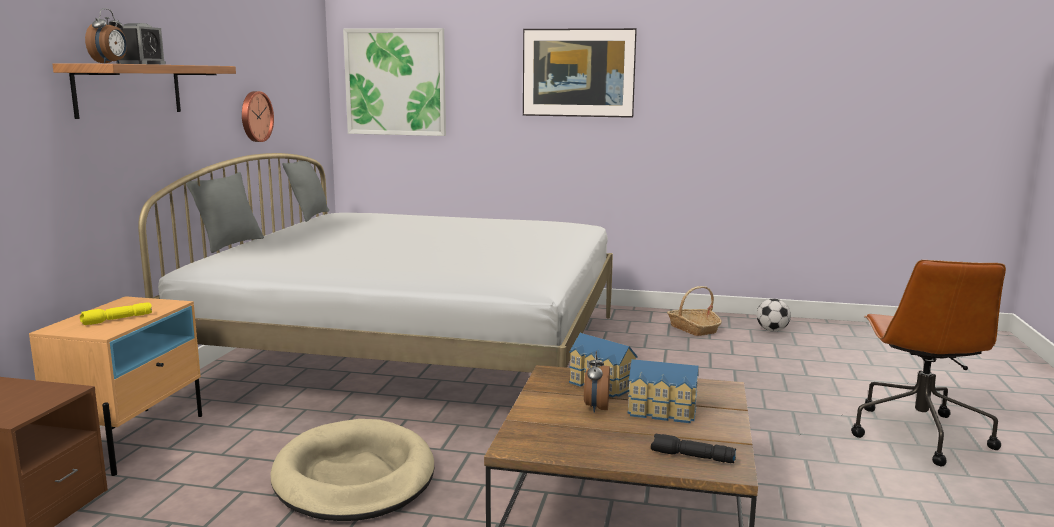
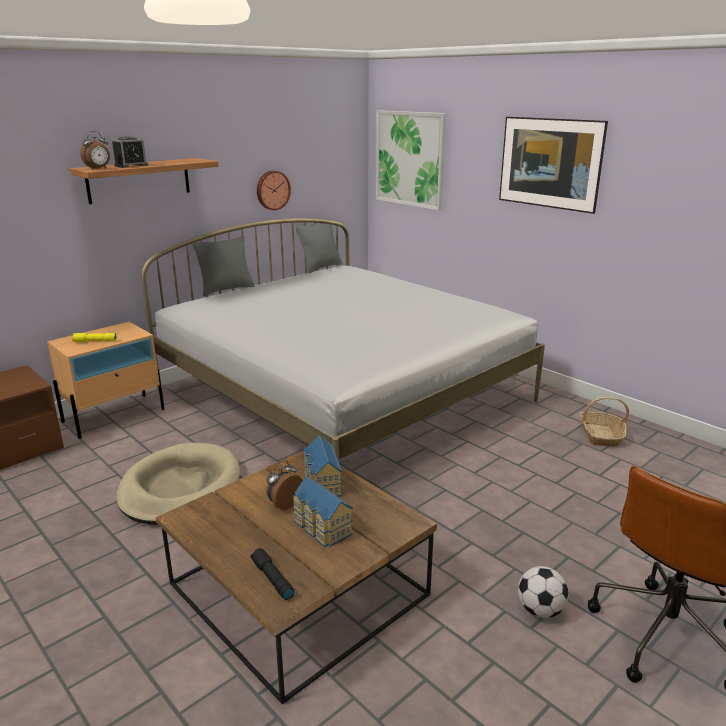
camera: 35 degrees right, 10 degrees up
(772, 330) = (682, 460): football -> football (540, 610)

